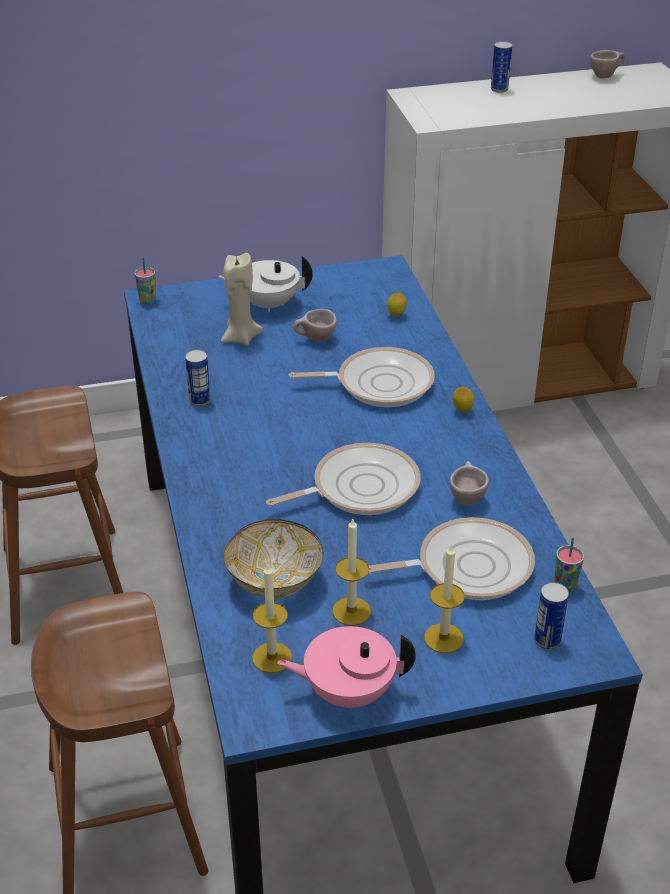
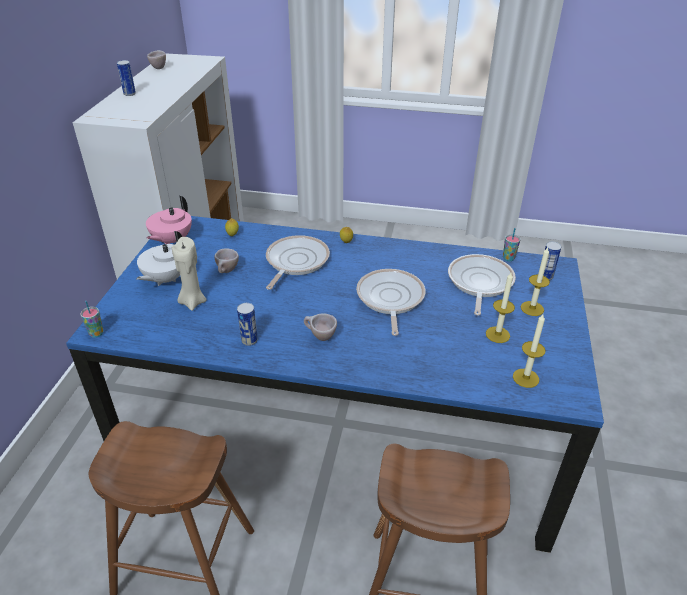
camera: 65 degrees left, 0 degrees up
(275, 581) = (458, 357): bowl -> none
(348, 691) = (563, 355): pink teapot -> pink teapot (171, 240)
(466, 497) = (422, 265): beige cup -> beige cup (319, 337)

